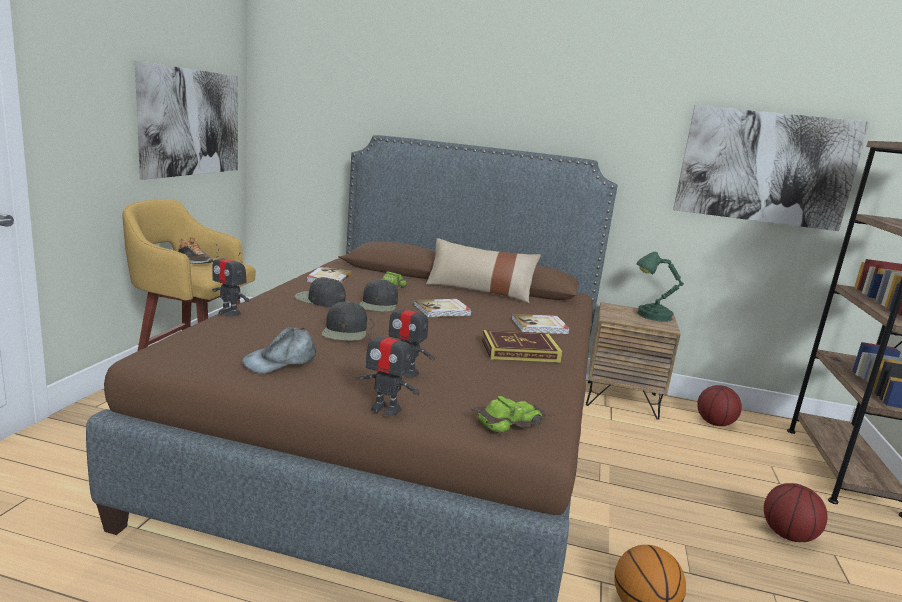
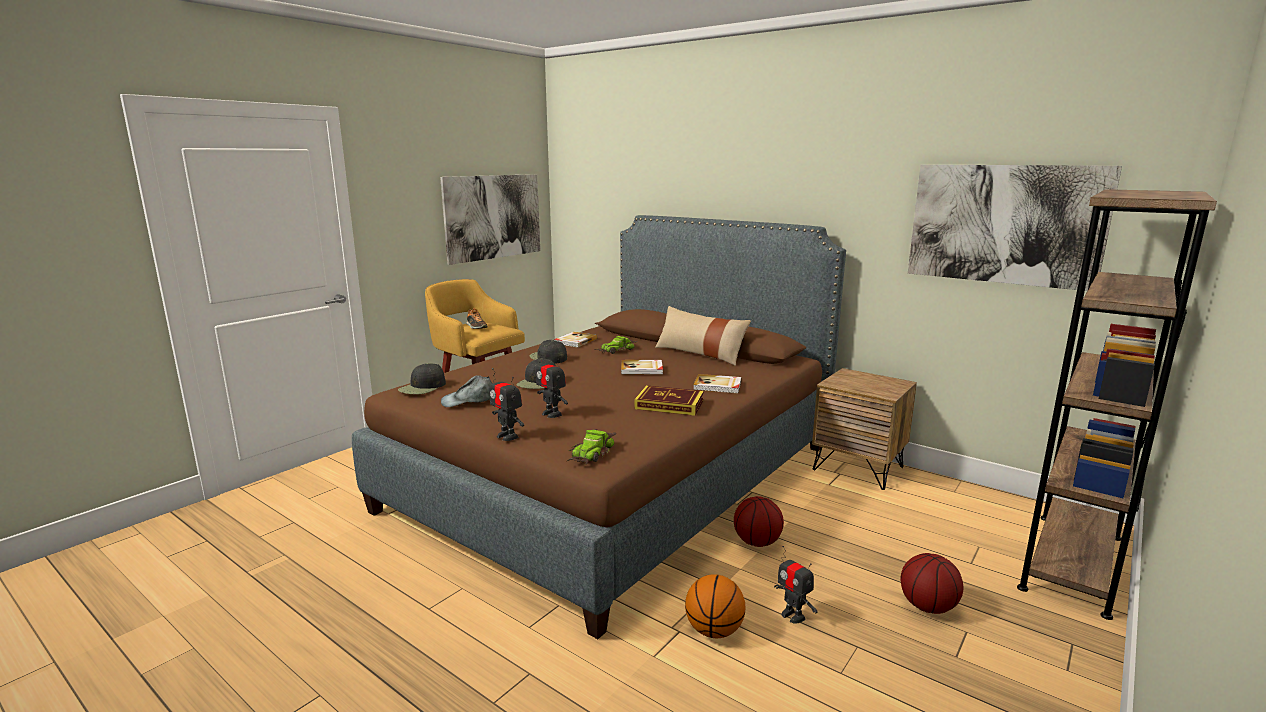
camera: 25 degrees right, 0 degrees up
(229, 313) = (471, 366): toy robot -> toy robot (793, 615)
(378, 304) = (591, 363): black cap -> black cap (423, 387)
(511, 422) = (592, 453): toy car -> toy car turned 120 degrees clockwise
(651, 316) = (884, 383): green table lamp -> none
(715, 423) = (950, 500): basketball -> basketball (757, 542)

